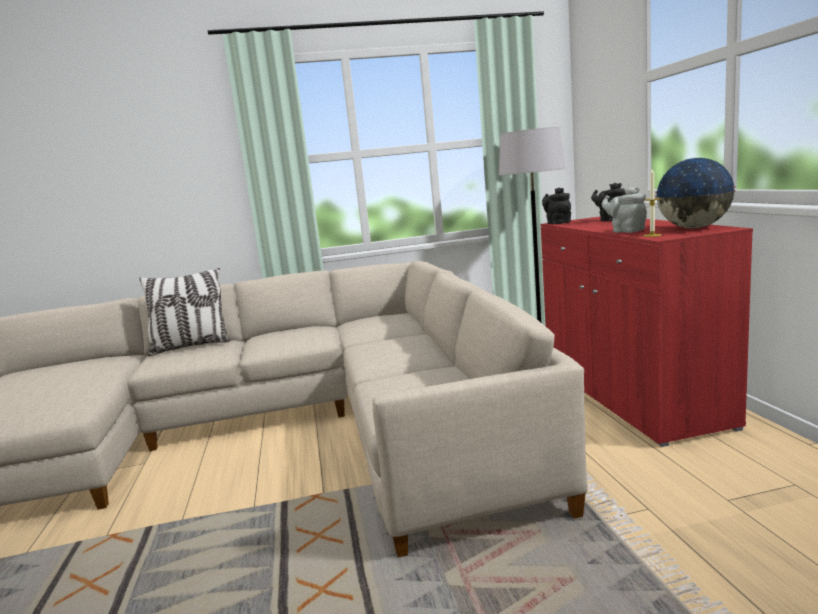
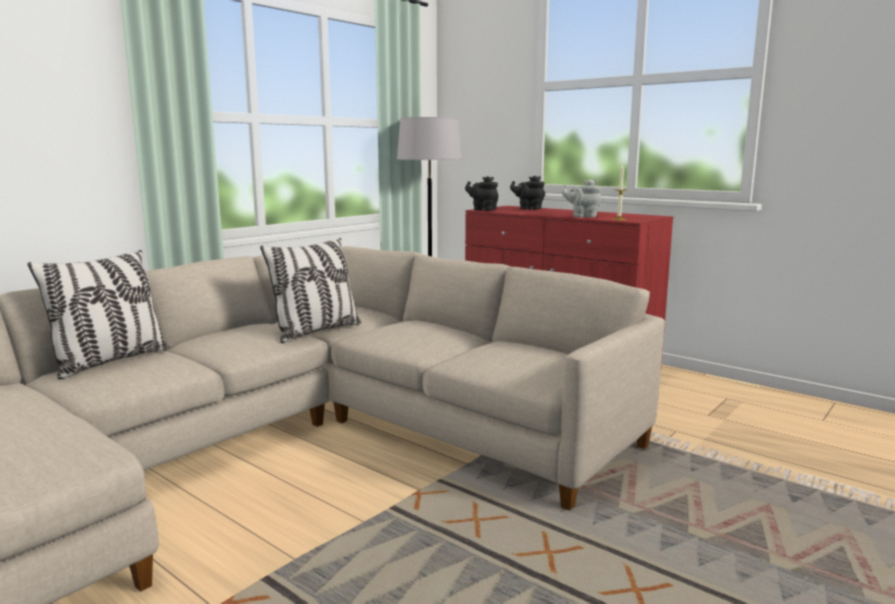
camera: 40 degrees left, 0 degrees up
(341, 337) = (316, 331): none -> pillow
(693, 228) = (629, 215): globe -> none

